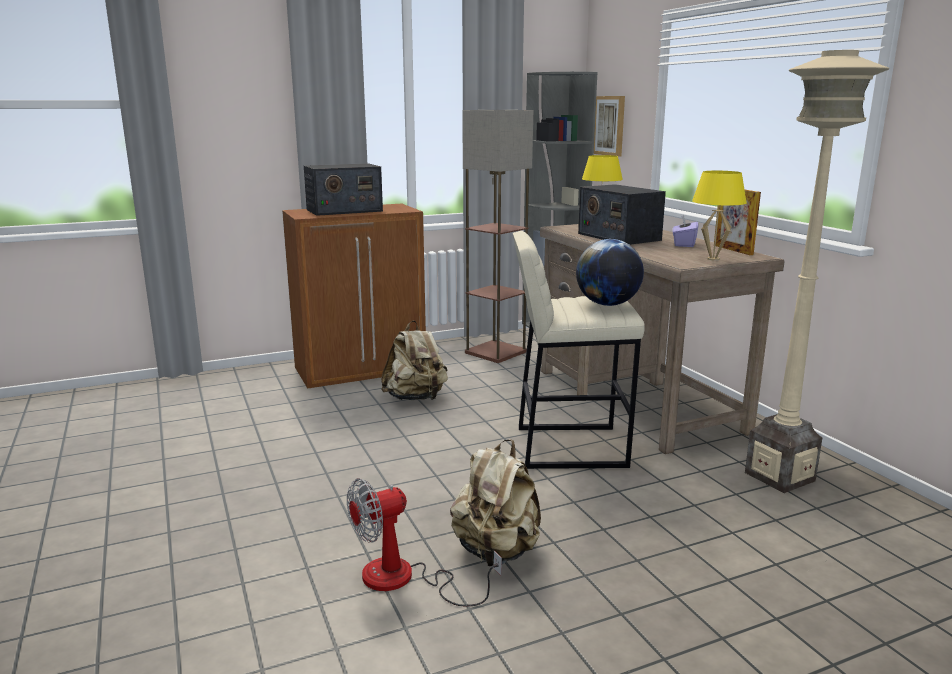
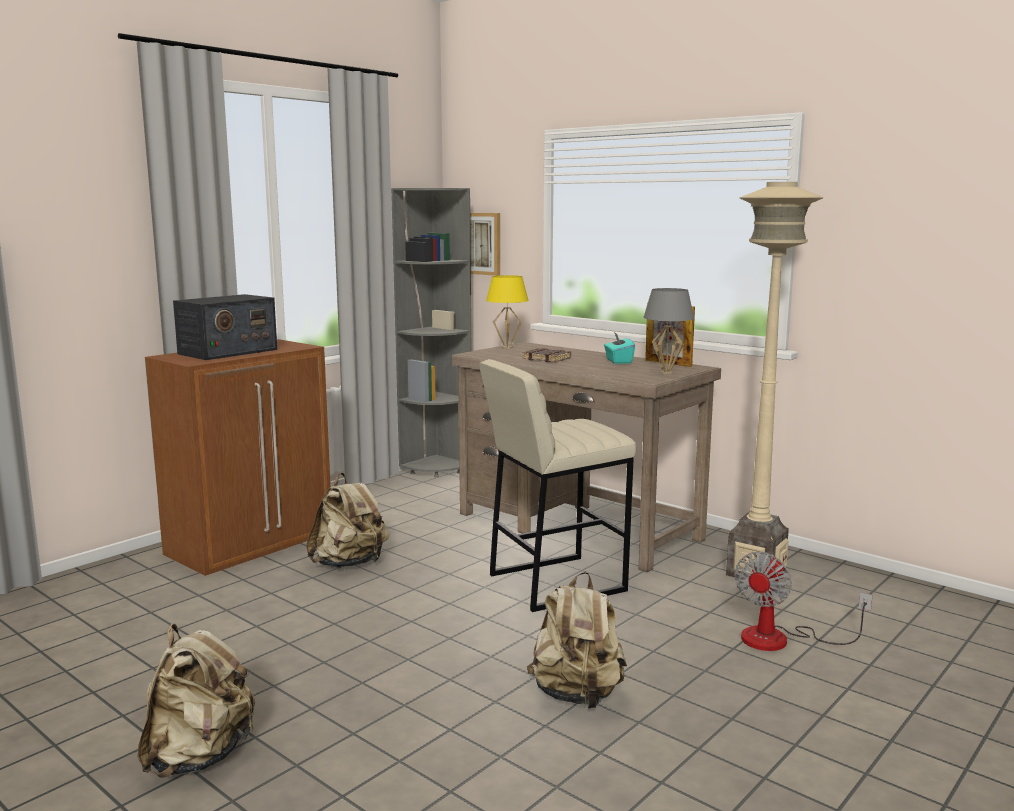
camera: 25 degrees left, 5 degrees down
(181, 524) = (199, 757): none -> beige backpack
(404, 580) = (514, 744): fan -> fan (781, 639)
(496, 352) = (393, 501): floor lamp -> none
(608, 304) = (589, 427): globe -> none
(618, 237) = (547, 359): radio -> brown book
(683, 244) = (618, 361): purple tissue box -> turquoise tissue box
(713, 259) = (666, 373): yellow table lamp -> grey table lamp

